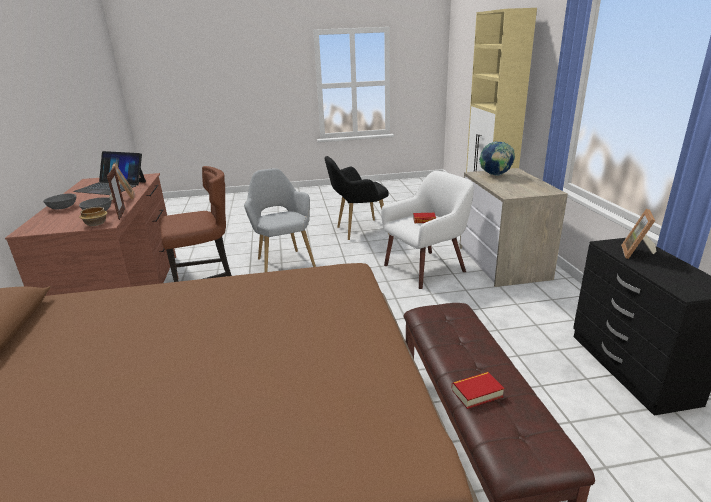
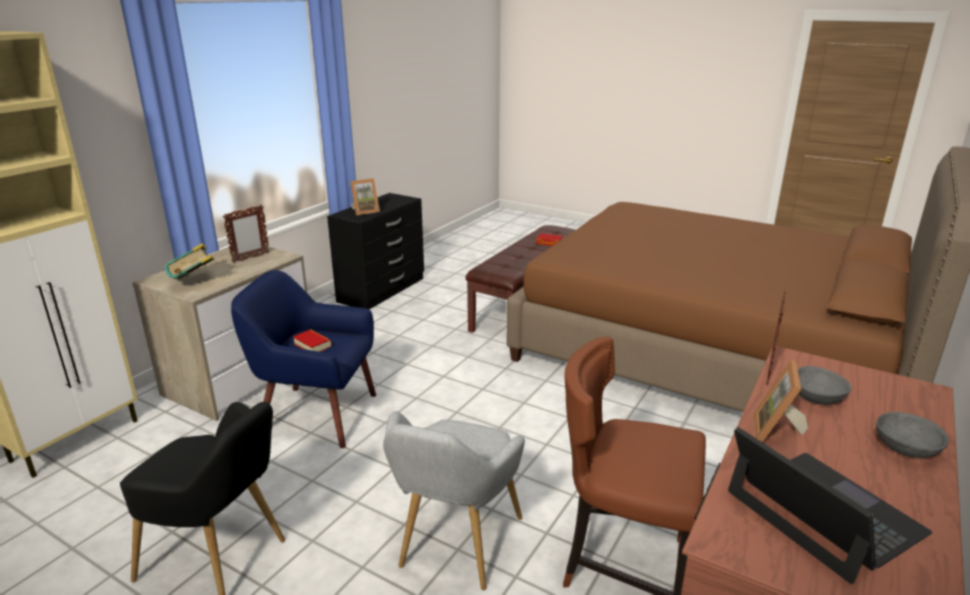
camera: 140 degrees left, 0 degrees up
(95, 224) = (809, 364): bowl -> none
(426, 268) = (316, 414): white armchair -> blue armchair
(495, 175) = (194, 281): globe -> book
(520, 189) = (250, 258): none -> picture frame

